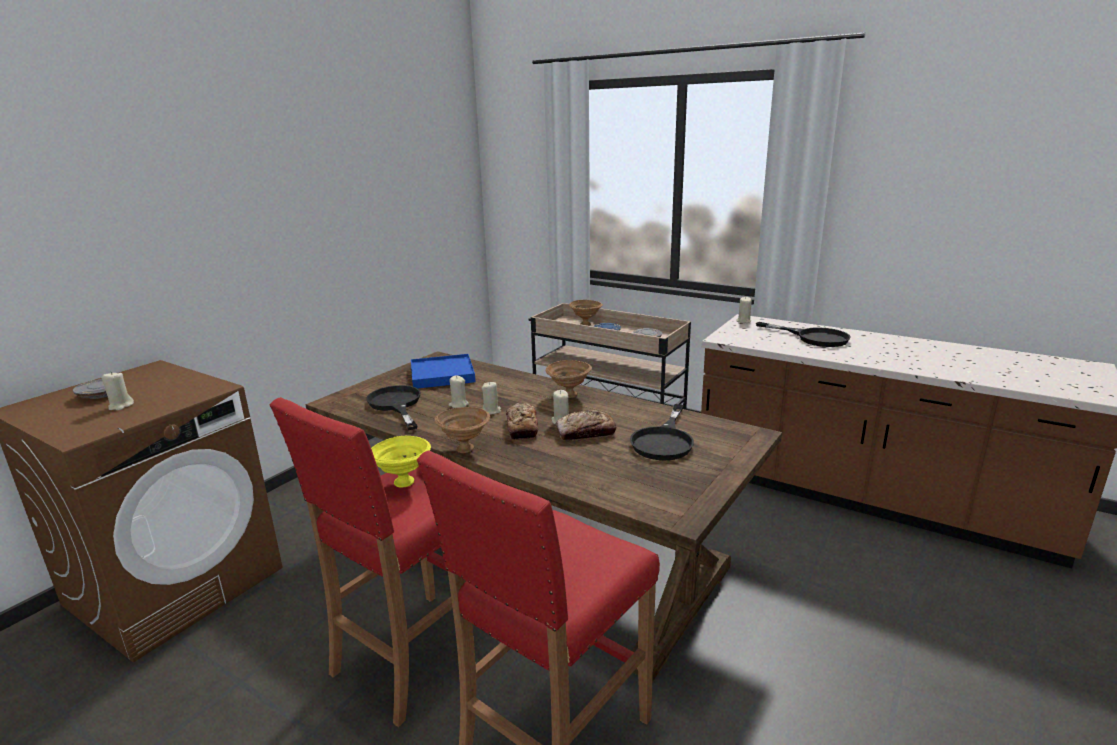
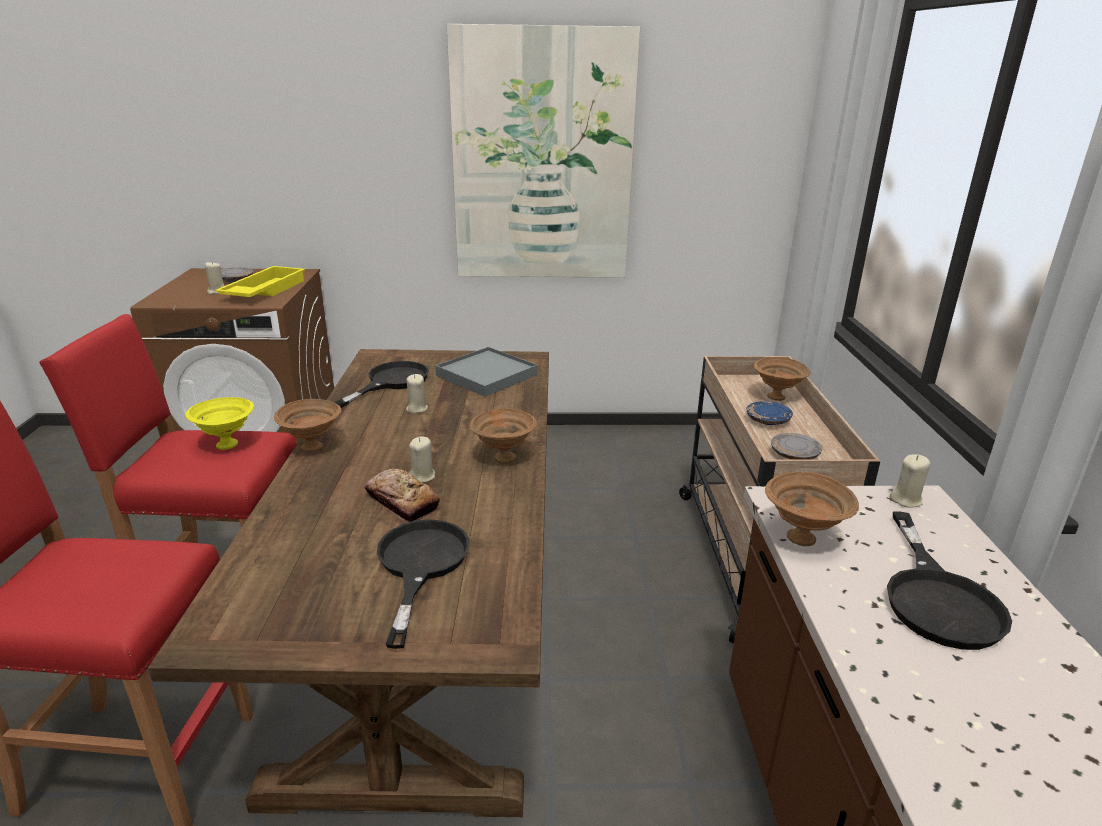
camera: 55 degrees right, 5 degrees up
(172, 387) = (263, 291): none -> yellow tray
(340, 208) = (542, 159): none -> picture
(442, 374) = (486, 375): blue tray -> grey tray
(491, 411) = (415, 430): beige candle -> none
(522, 427) = (387, 459): bread -> none
(664, 440) = (420, 565): black frying pan -> black frying pan turned 105 degrees clockwise
(756, 343) = (803, 539): none -> brown bowl

